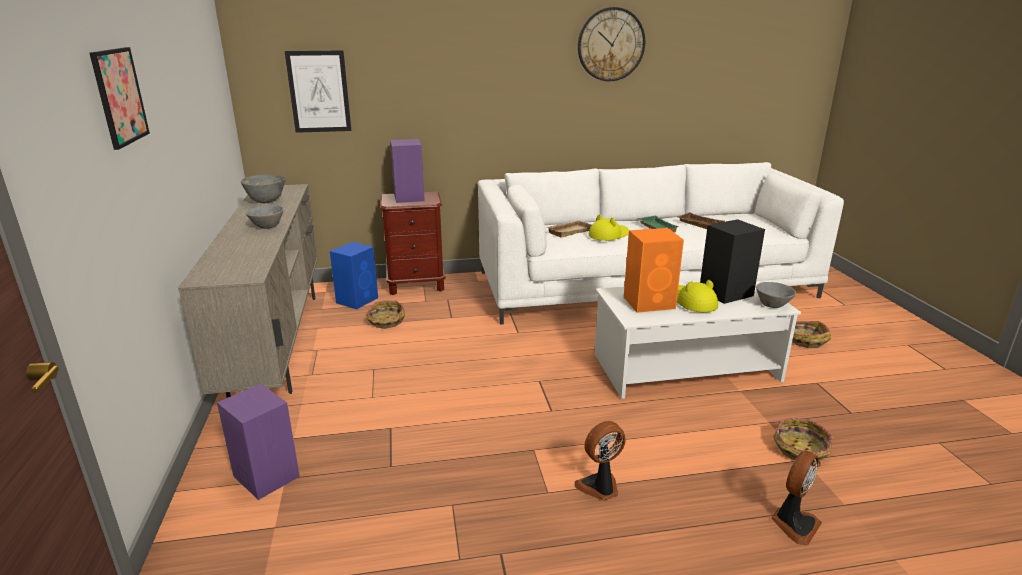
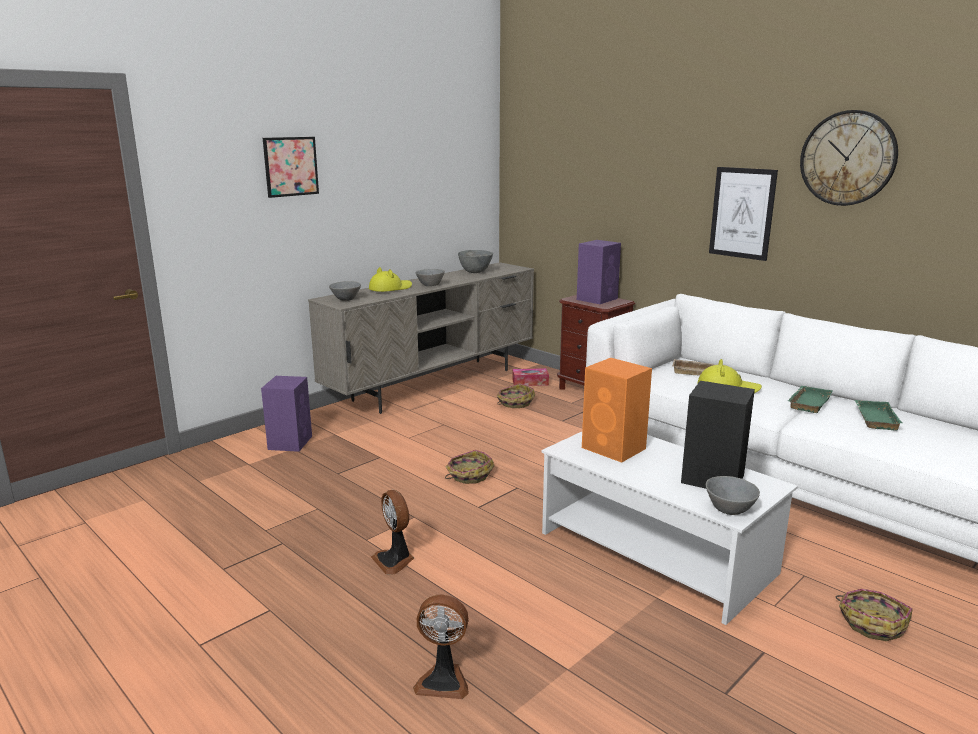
camera: 55 degrees right, 5 degrees down
(228, 270) = (345, 299): none -> grey bowl
(319, 92) = (553, 187): picture -> picture (742, 213)
(358, 300) = (530, 382): blue speaker -> tissue box
(600, 487) = (394, 560): fan -> fan turned 150 degrees counterclockwise
(692, 302) = (654, 467): yellow hat -> yellow hat (390, 288)
(698, 224) = (874, 418): brown tray -> green tray
(800, 450) = (584, 663): basket -> basket (468, 475)

